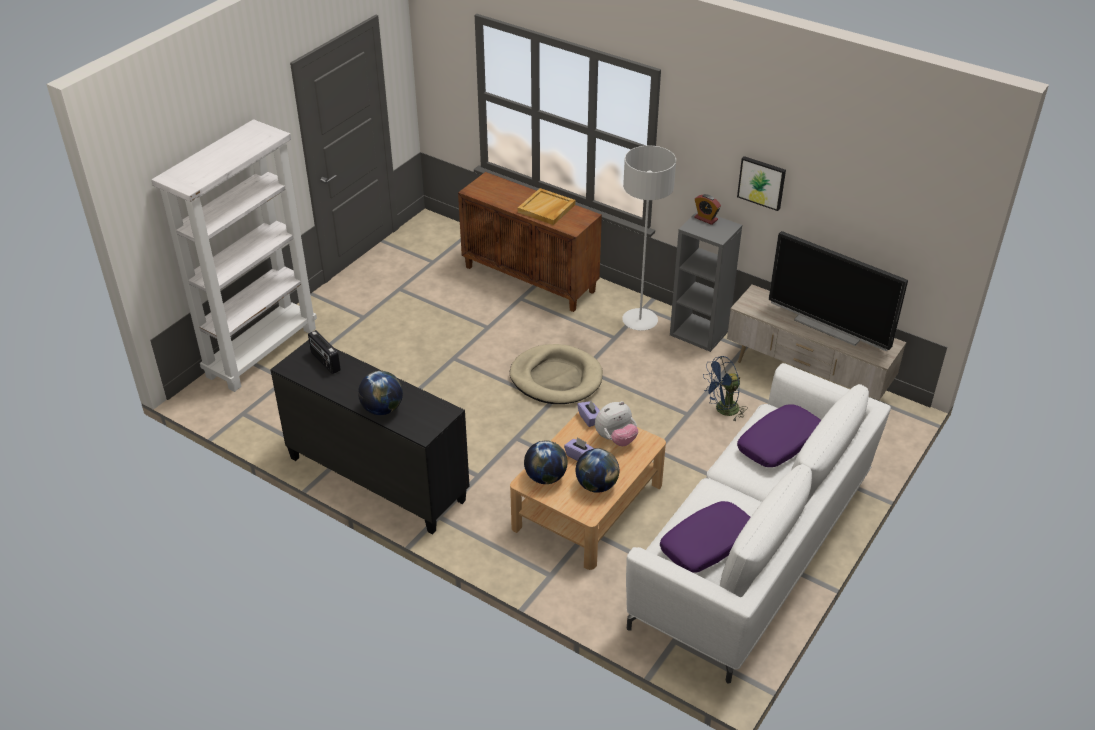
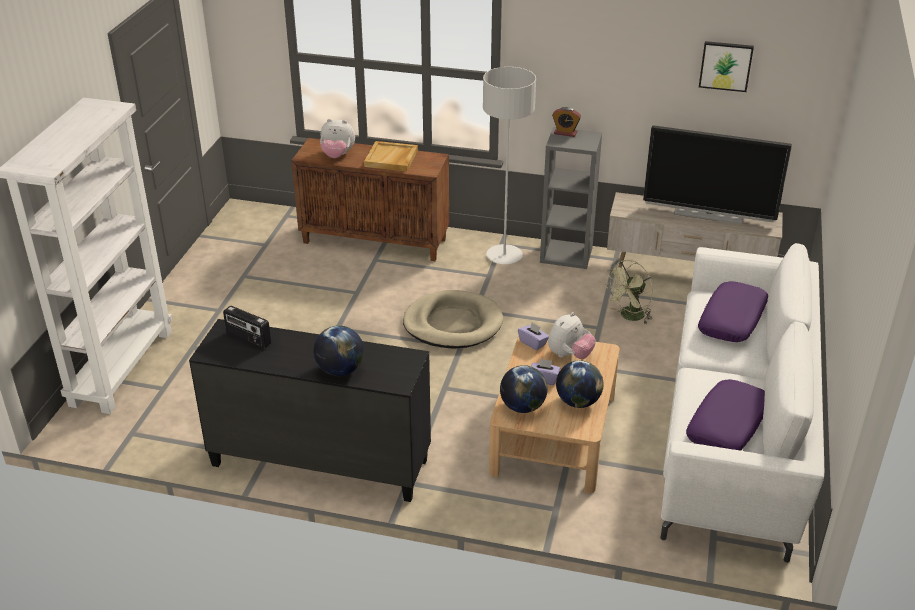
camera: 20 degrees left, 5 degrees down
(500, 195) = (337, 155): none -> plush toy
(723, 410) = (629, 317): blue fan -> green fan
(762, 182) = (620, 83): picture -> picture (725, 65)

